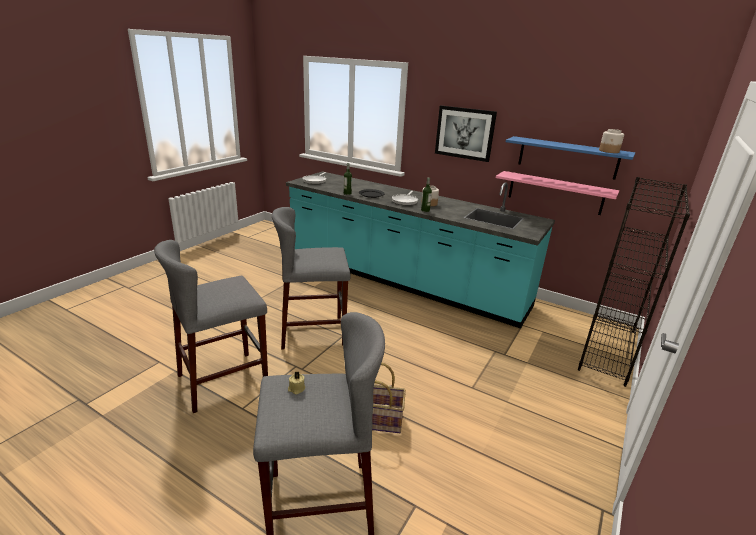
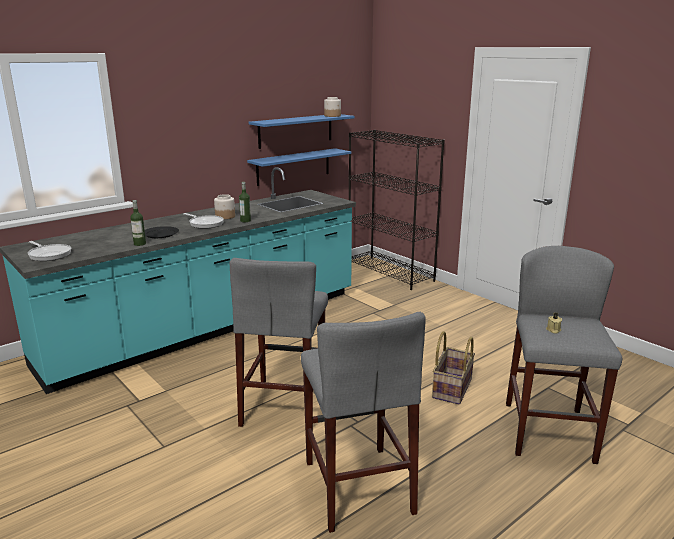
camera: 70 degrees left, 5 degrees down
(464, 133) = (199, 130): picture -> none
(555, 193) = (293, 166): pink shelf -> blue shelf

